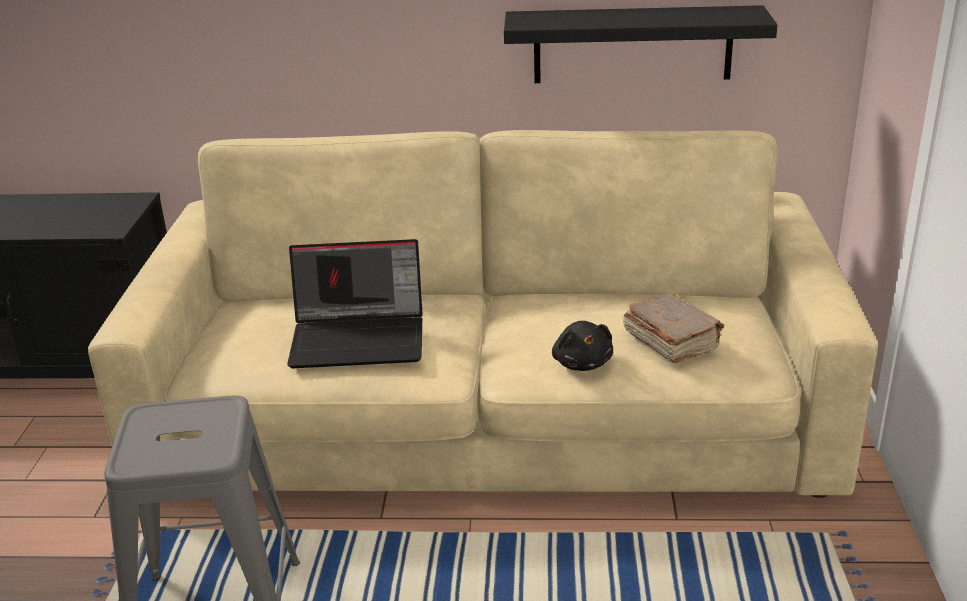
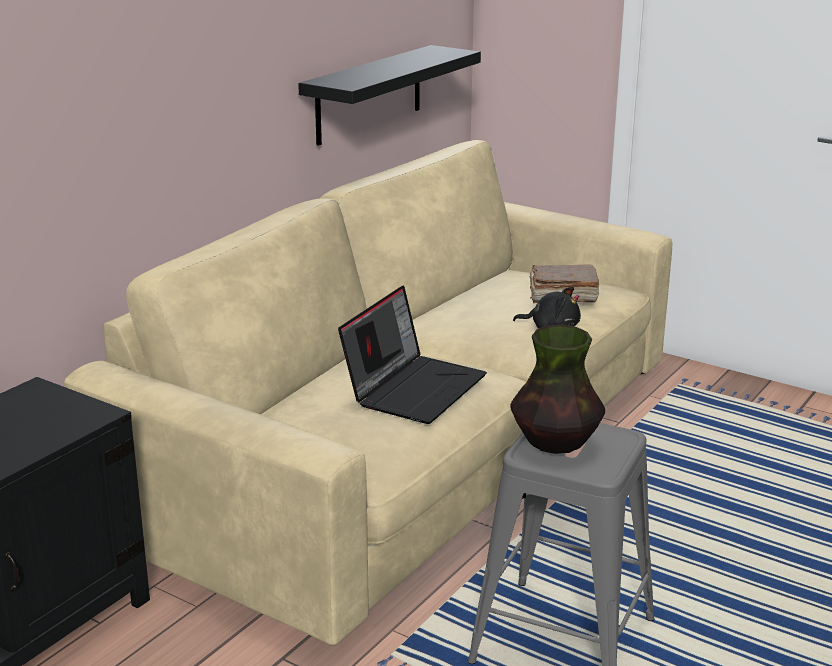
camera: 60 degrees left, 5 degrees down
(175, 421) = (555, 443): none -> vase

